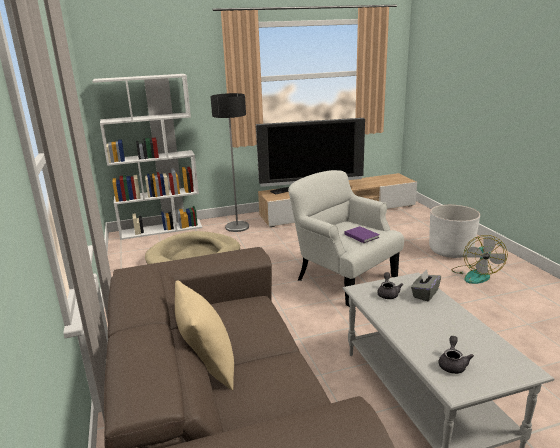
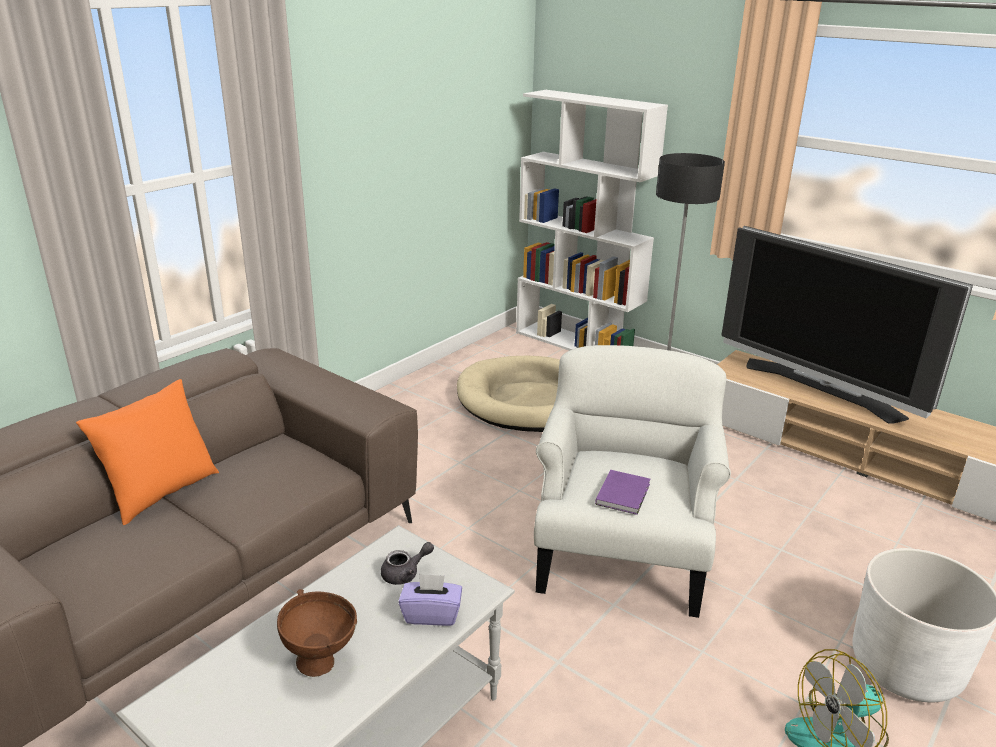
camera: 55 degrees right, 5 degrees up
(207, 367) = (161, 493): beige pillow -> orange pillow
(424, 294) = (431, 614): grey tissue box -> purple tissue box
(444, 330) = (321, 662): none -> brown bowl
(452, 364) = (224, 692): grey teapot -> none

